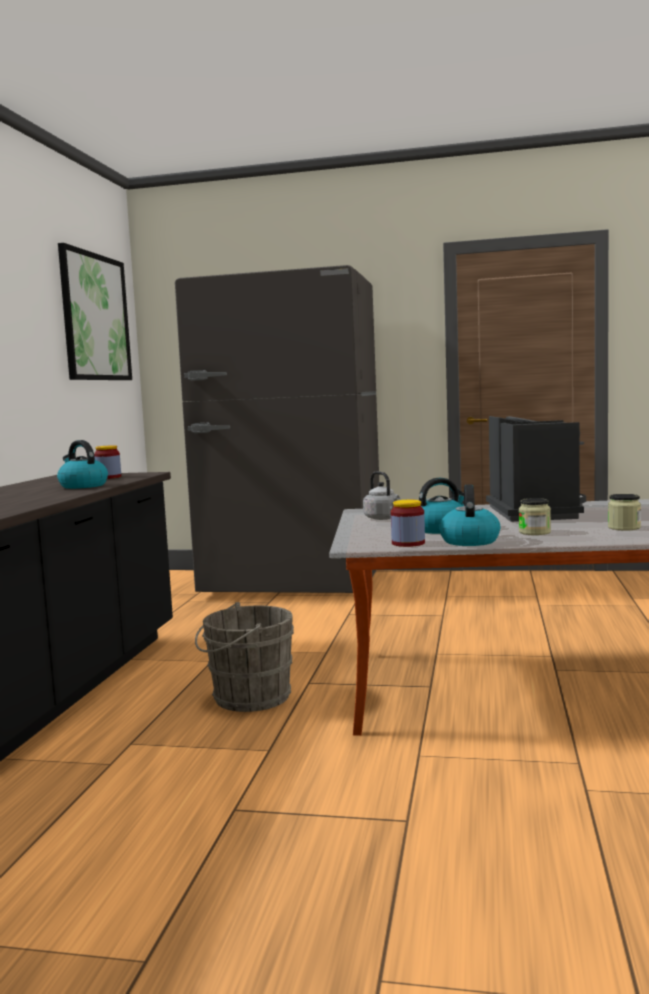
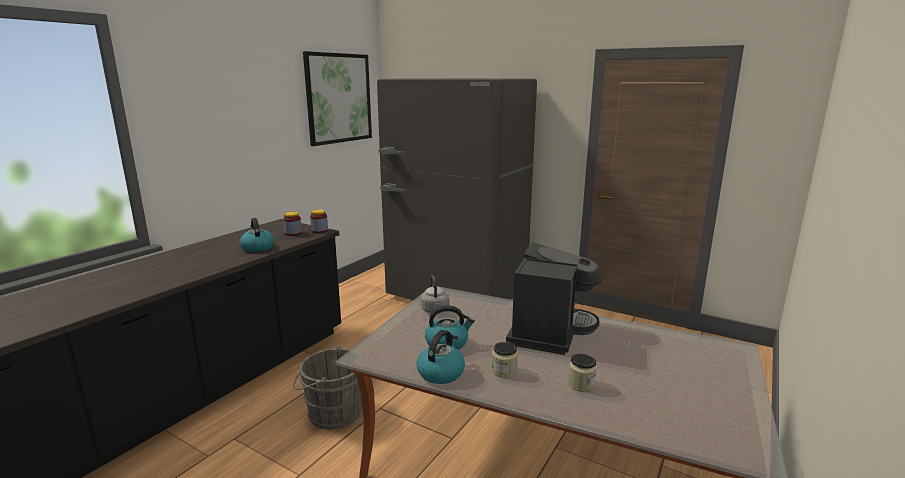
camera: 20 degrees right, 10 degrees up
(408, 543) = (397, 363): jar -> jar (319, 231)

